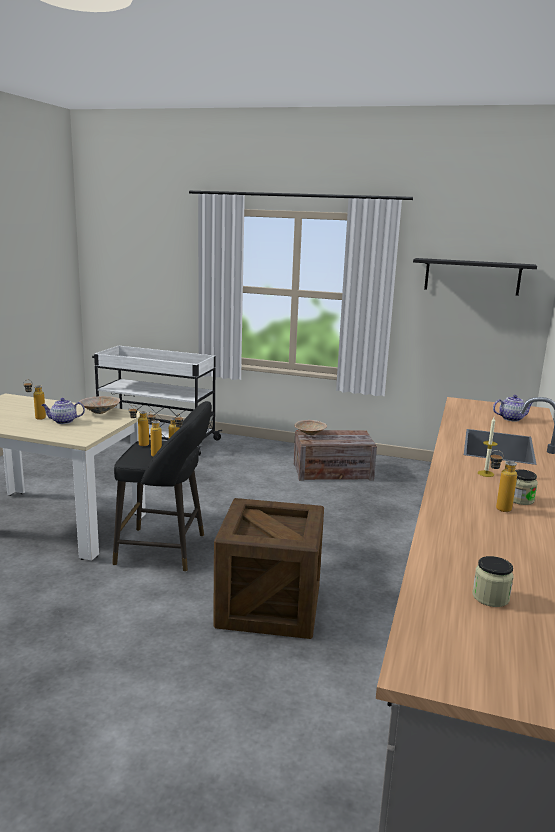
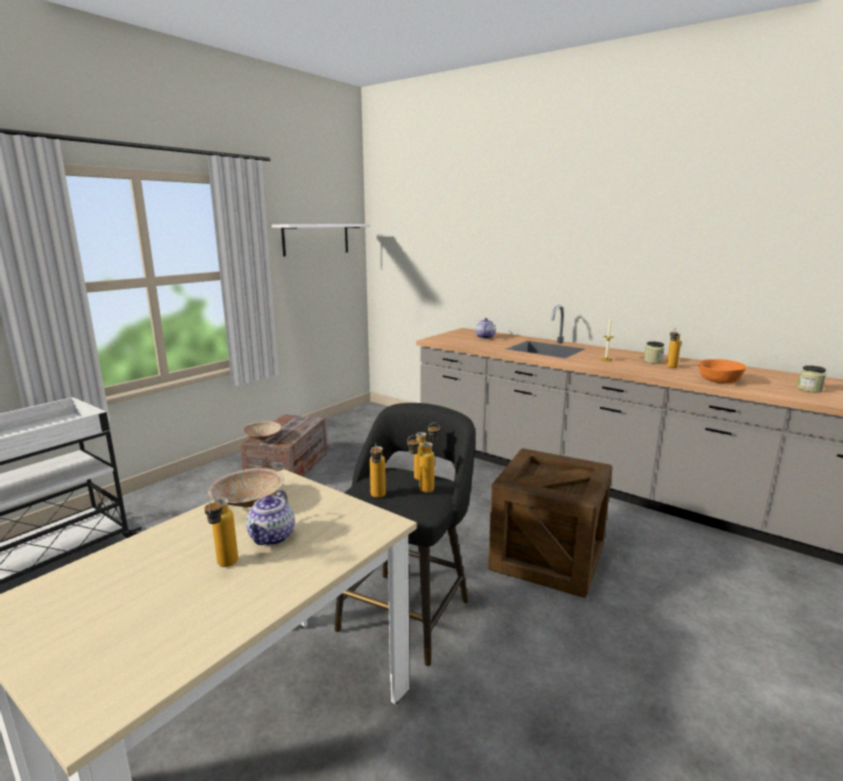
camera: 70 degrees left, 0 degrees up
(459, 533) = (719, 381): none -> orange bowl
(472, 276) = (316, 239): black shelf -> white shelf

